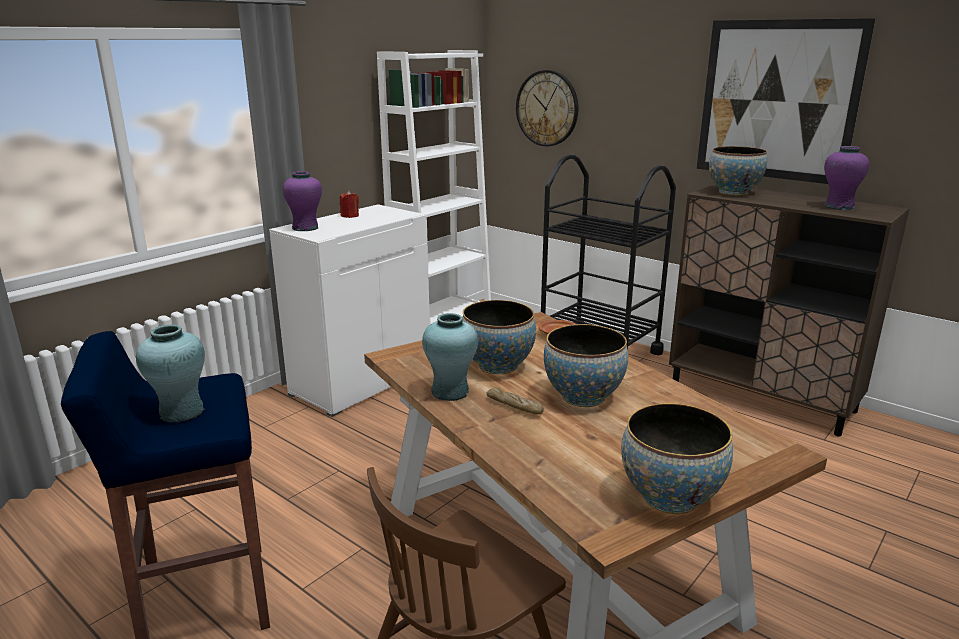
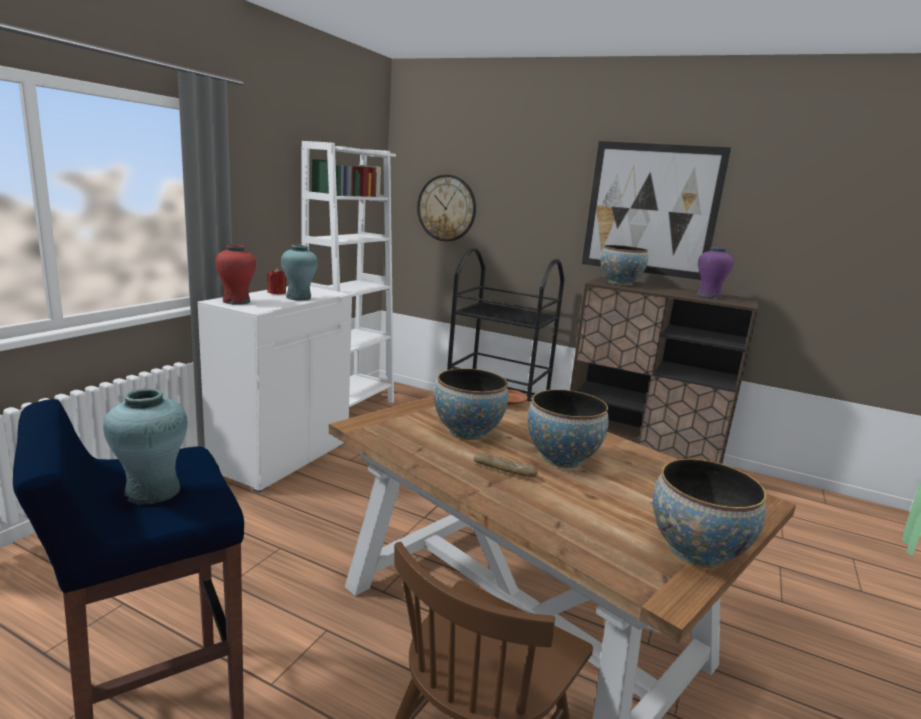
camera: 15 degrees left, 5 degrees down
(305, 228) = (236, 301): purple vase -> red vase
(450, 391) = (434, 458): turquoise vase -> turquoise vase (299, 297)

